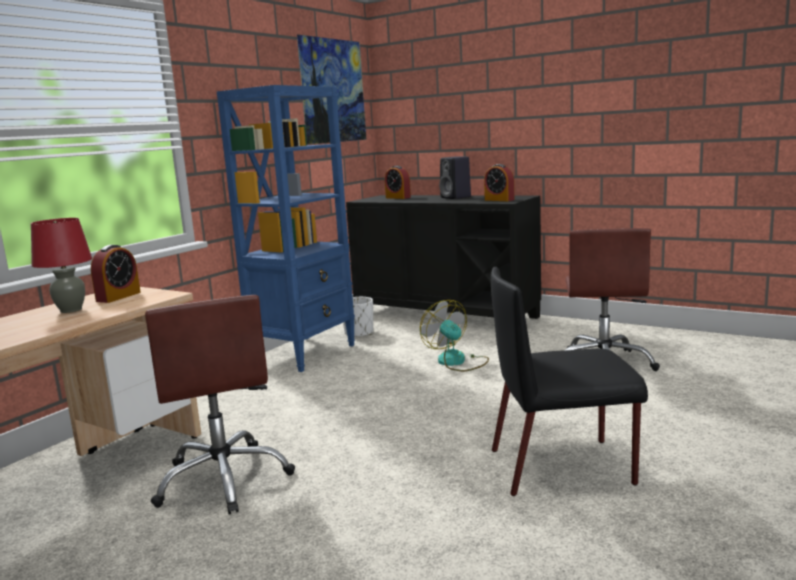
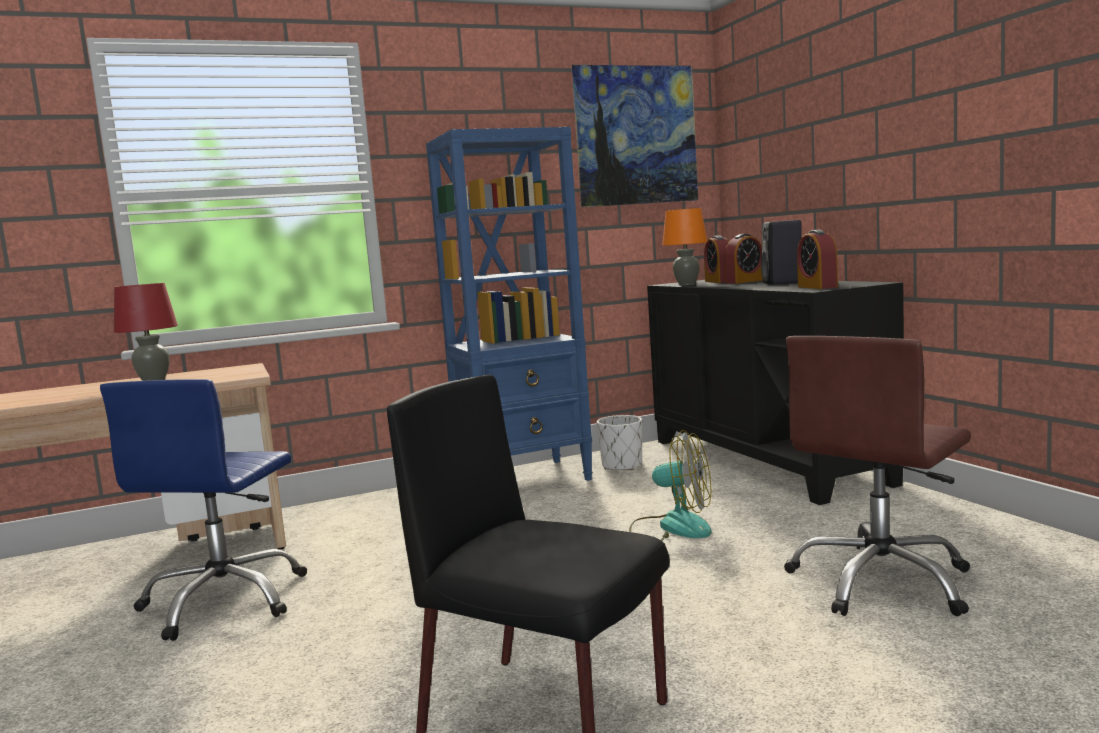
camera: 35 degrees right, 5 degrees down
(118, 297) = (217, 373): alarm clock -> alarm clock (745, 281)
(224, 479) = (225, 601): brown office chair -> blue office chair
(382, 201) = (686, 285): none -> orange table lamp
(457, 362) = (672, 527): fan -> fan turned 105 degrees clockwise

